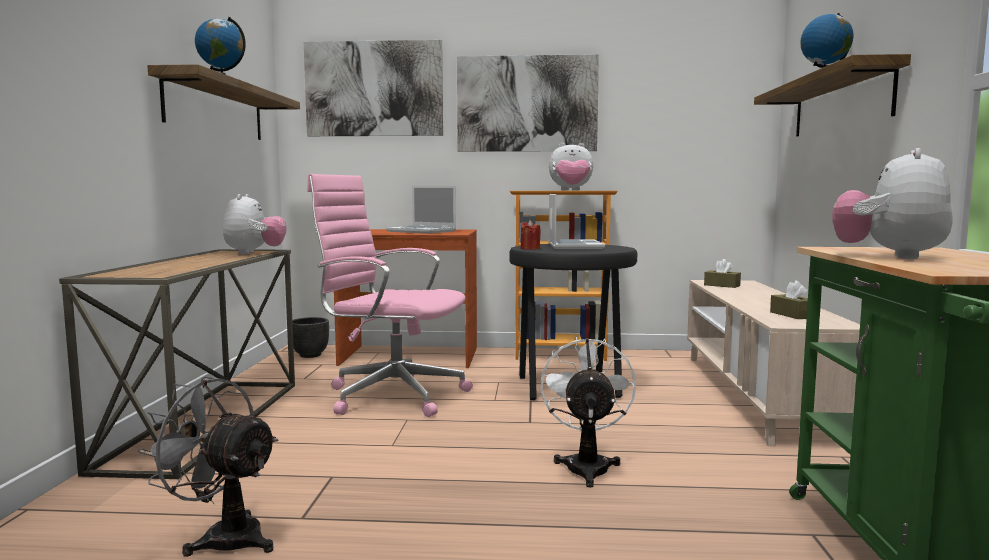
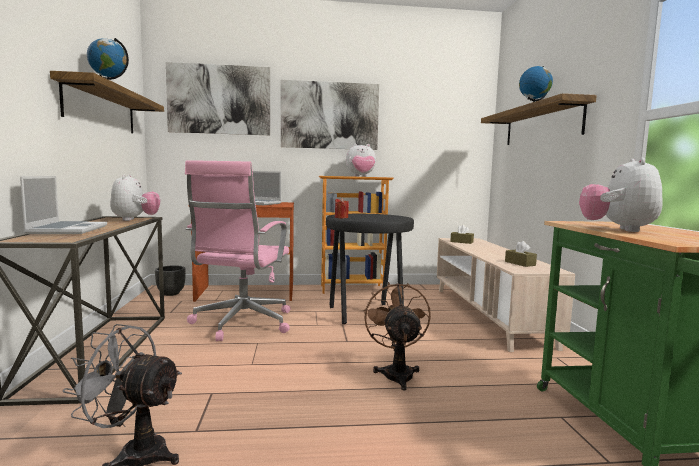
camera: 10 degrees left, 0 degrees up
(392, 395) = (241, 324): pink office chair -> pink office chair turned 90 degrees counterclockwise
(573, 246) = (369, 216): laptop -> laptop (67, 229)
(587, 465) = (396, 373): white fan -> brown fan

